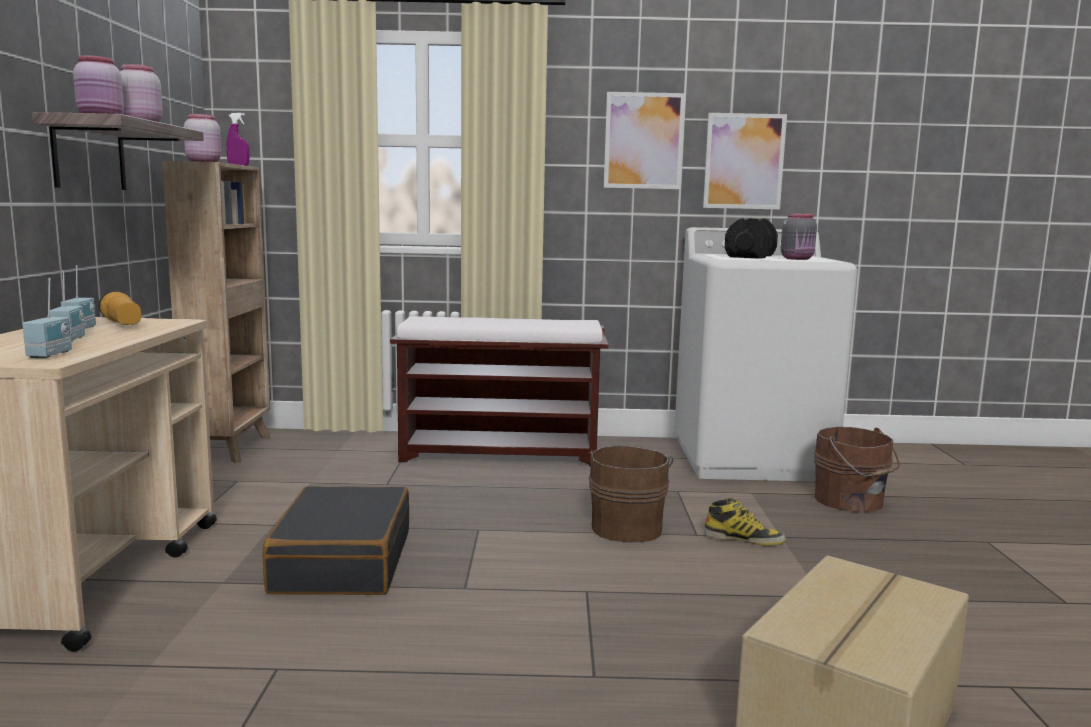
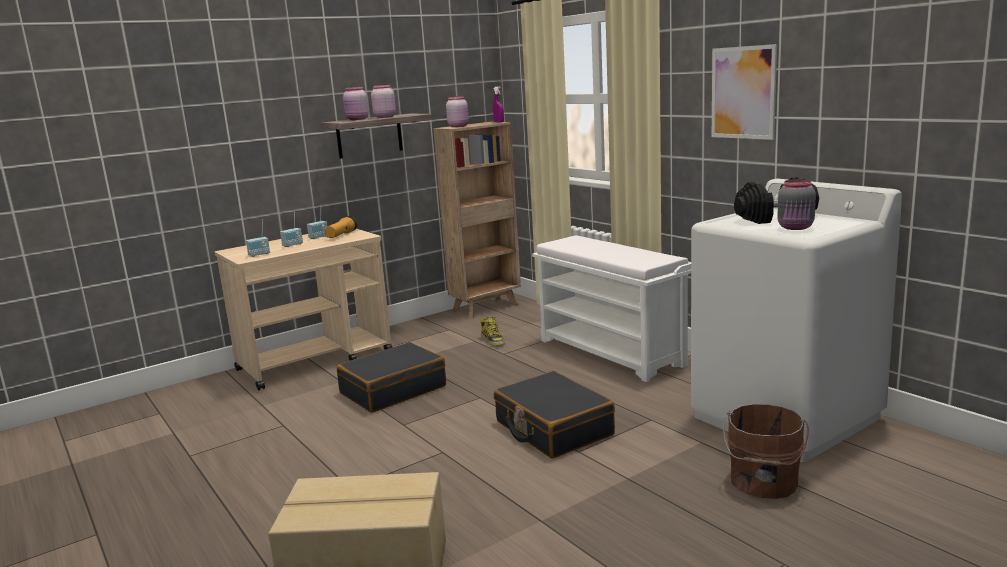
camera: 55 degrees right, 5 degrees up
(501, 453) = (612, 352): brown bench -> white bench
(627, 527) = (553, 429): brown bucket -> black suitcase
(743, 539) = (599, 467): boot -> boot (493, 340)
(744, 161) = (833, 111): picture -> none

